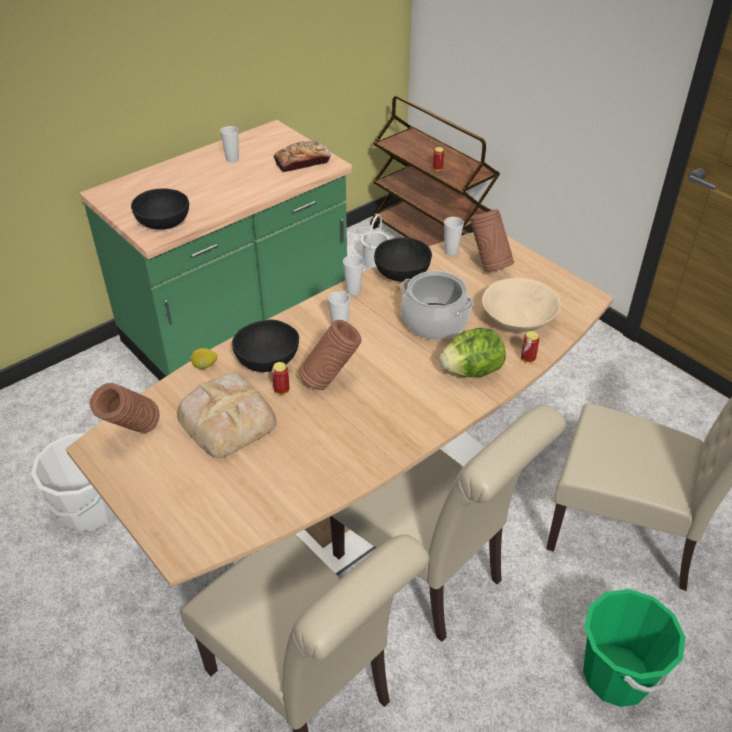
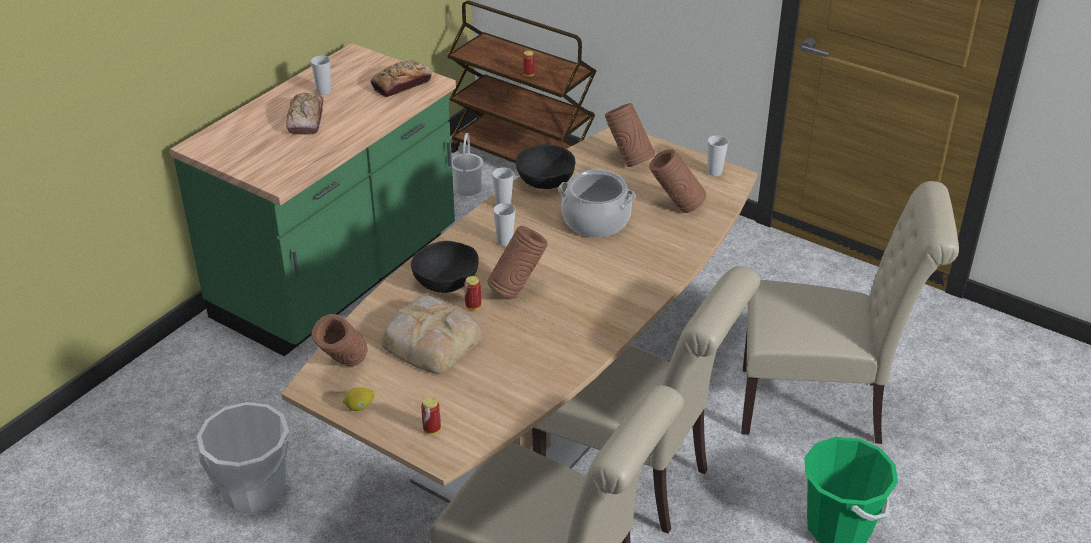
camera: 15 degrees left, 5 degrees down
(163, 223) = (282, 166): black bowl -> none
(204, 183) = (306, 120): none -> bread
(204, 365) = (385, 297): lemon -> lemon (359, 407)
(451, 251) = (586, 153): cup -> cup (714, 172)
(472, 371) = (649, 259): lettuce -> none
(518, 321) = (675, 207): beige bowl -> brown vase
(527, 359) = (697, 240): can -> can (432, 430)

